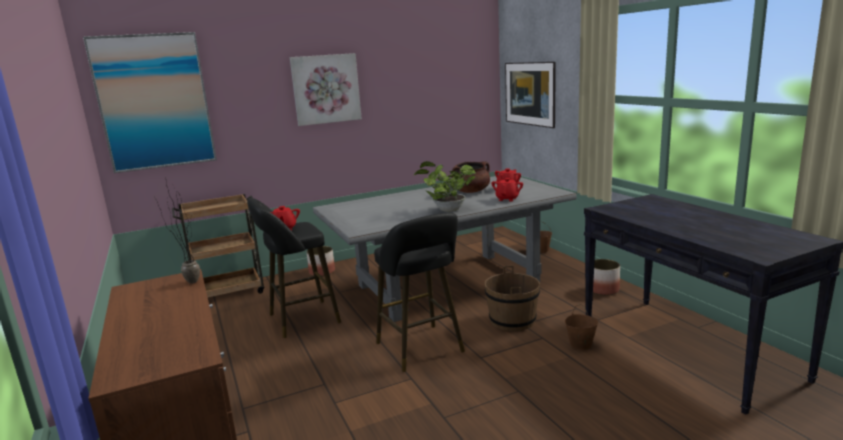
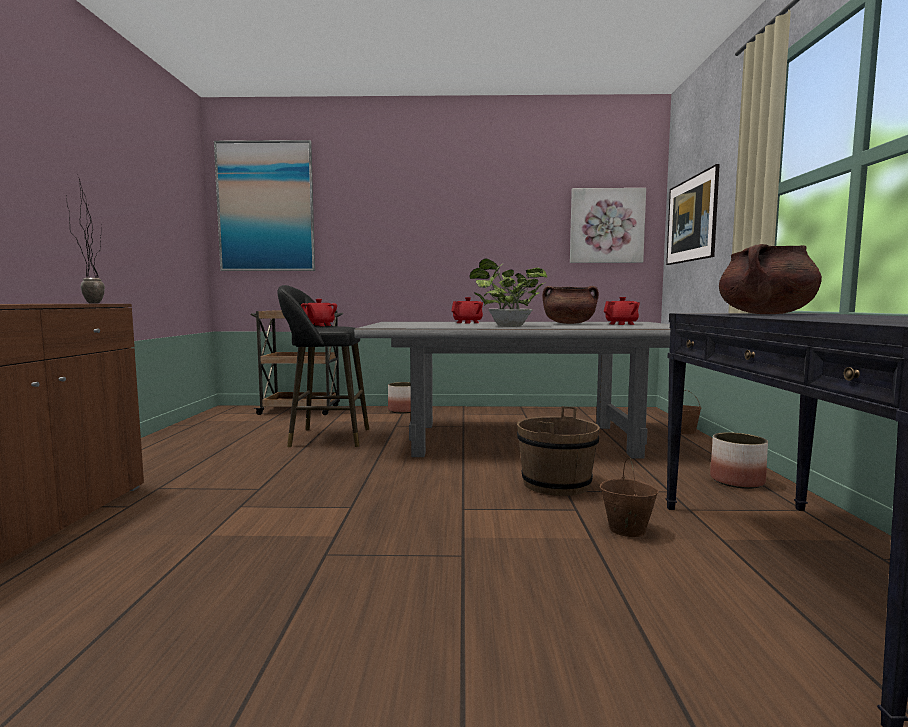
camera: 25 degrees right, 10 degrees down
(326, 89) = (438, 208): picture -> picture (606, 226)
(422, 349) = (404, 485): black stool -> none
(507, 199) = (601, 326): red teapot -> red teapot (468, 323)
(643, 210) = (766, 314): none -> brown cooking pot

